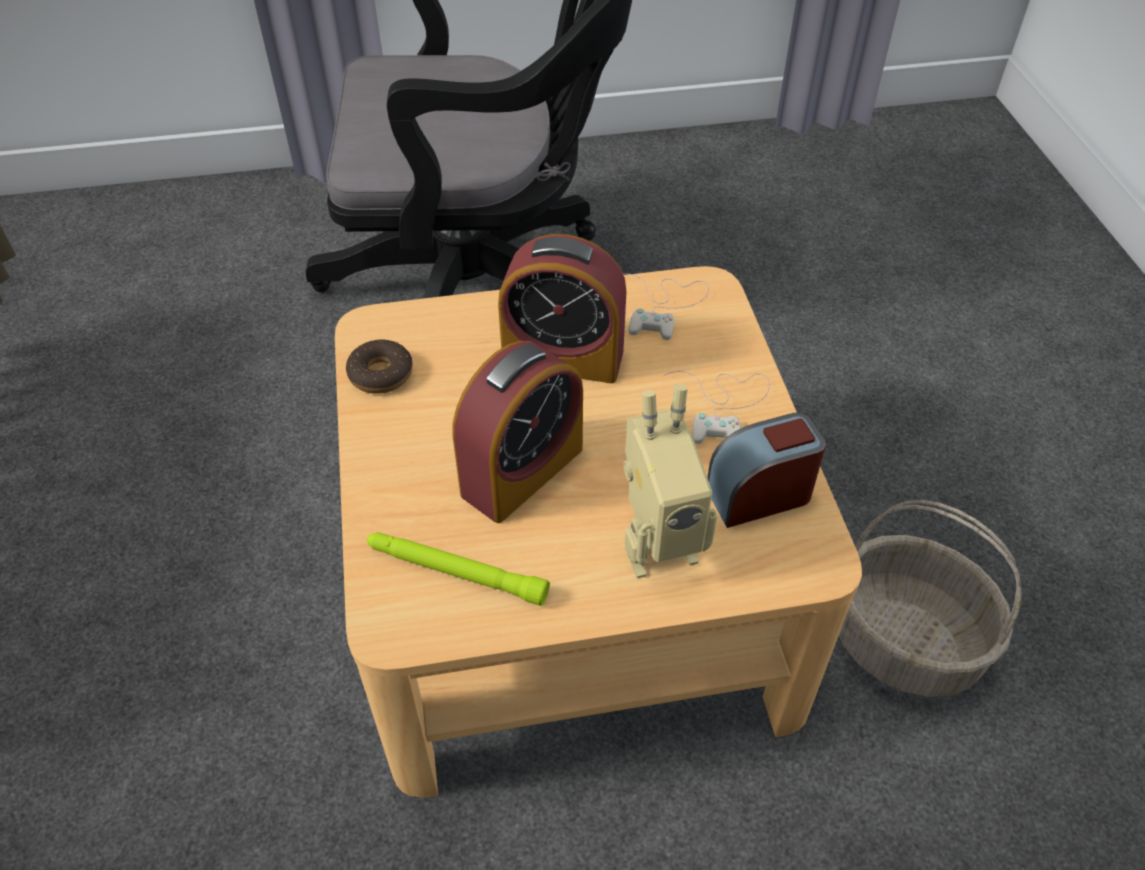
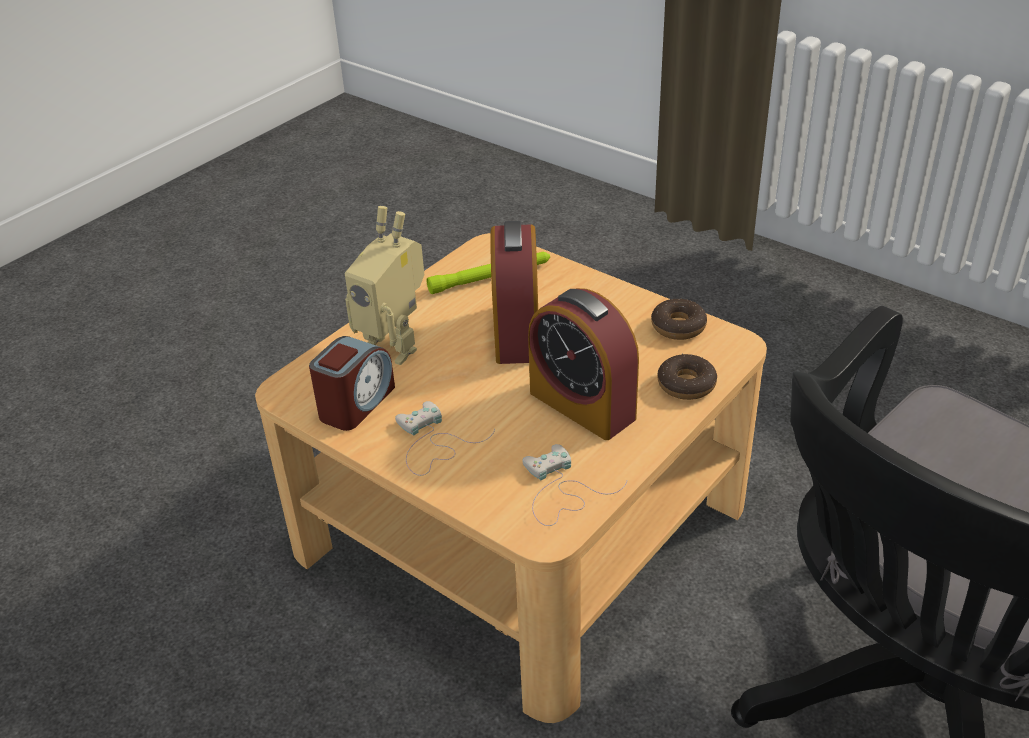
camera: 140 degrees right, 10 degrees down
(460, 321) = (686, 384): none -> donut
(563, 357) = (582, 405): alarm clock -> alarm clock turned 105 degrees counterclockwise
(657, 545) = (395, 345): toy robot -> toy robot turned 90 degrees counterclockwise
(906, 642) = (246, 652): basket -> none

